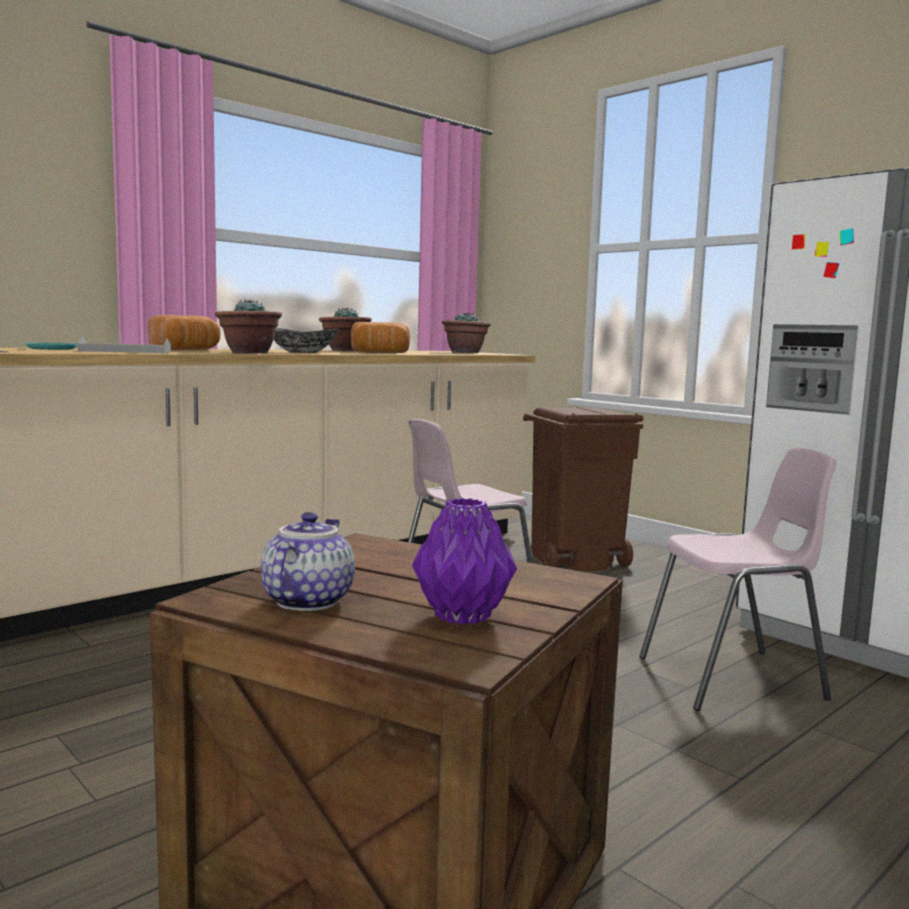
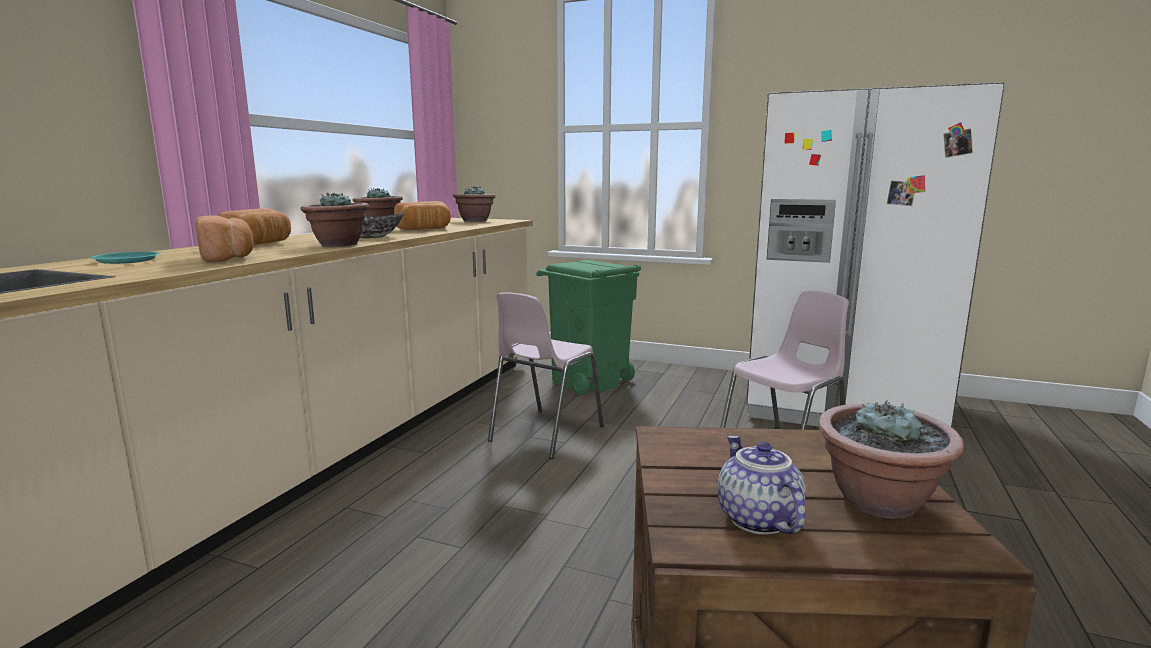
camera: 25 degrees left, 5 degrees up
(125, 351) = (227, 258): grey tray -> bread
(461, 616) = (879, 502): purple vase -> potted plant
(574, 560) = (588, 381): brown trash can -> green trash can

